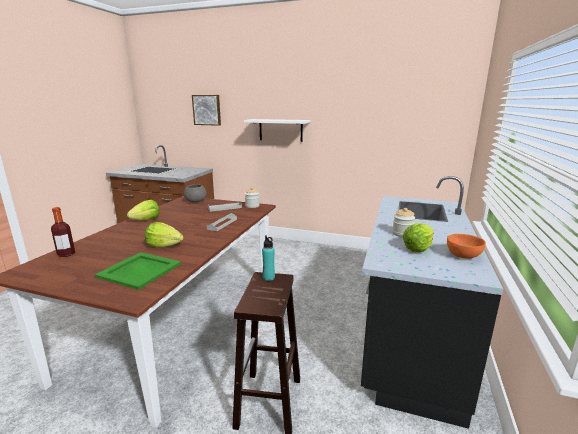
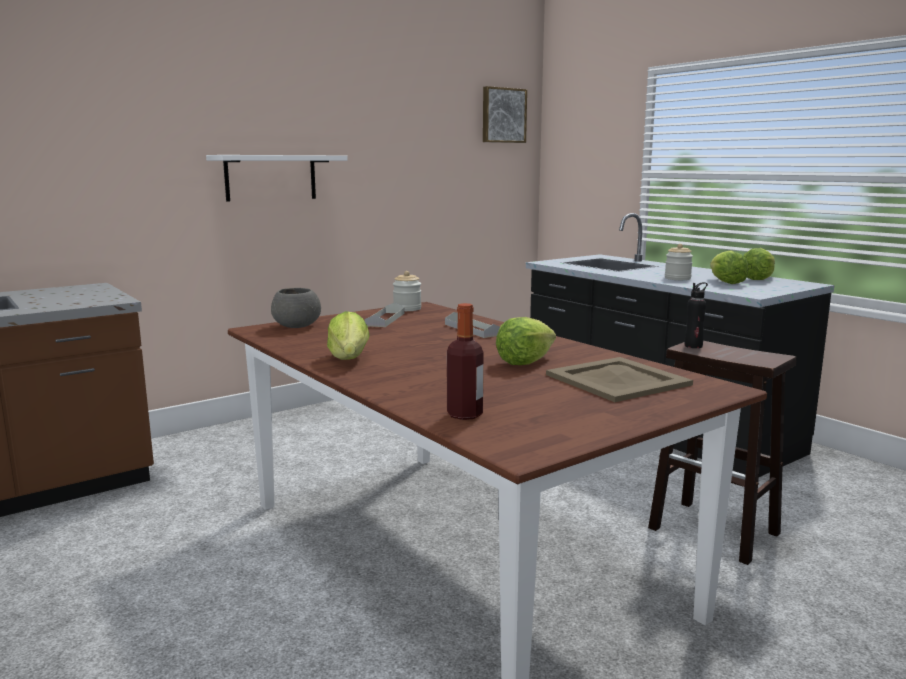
camera: 55 degrees left, 5 degrees down
(139, 270) = (616, 380): green tray -> beige tray
(207, 110) = (77, 133): picture -> picture (503, 115)
(268, 277) = (693, 346): turquoise bottle -> black bottle
(462, 256) = (758, 278): orange bowl -> lettuce

